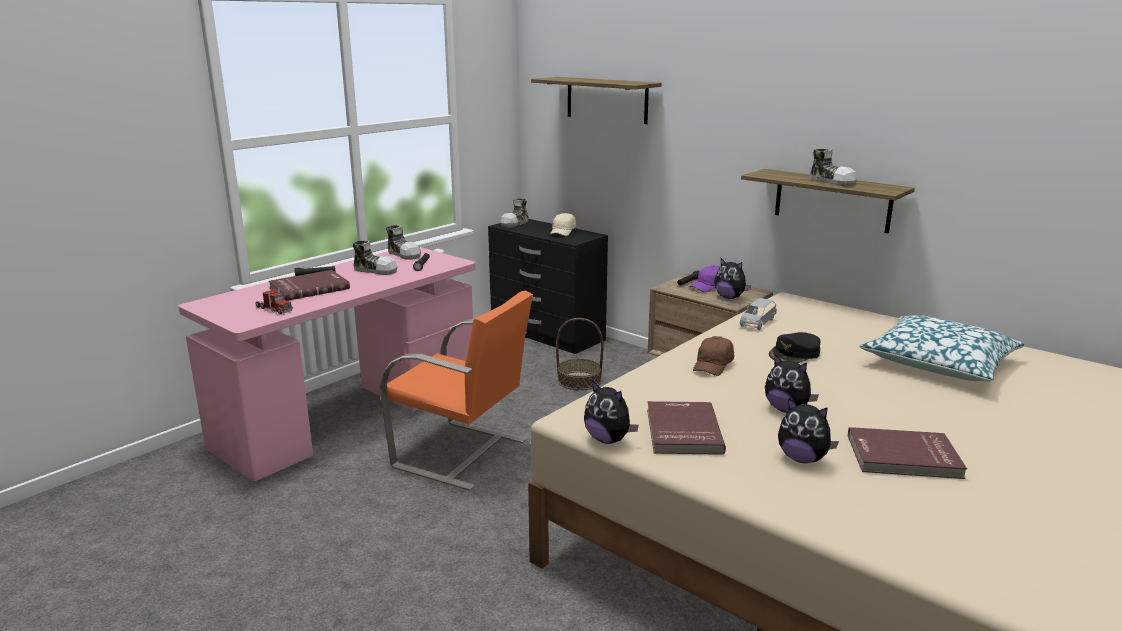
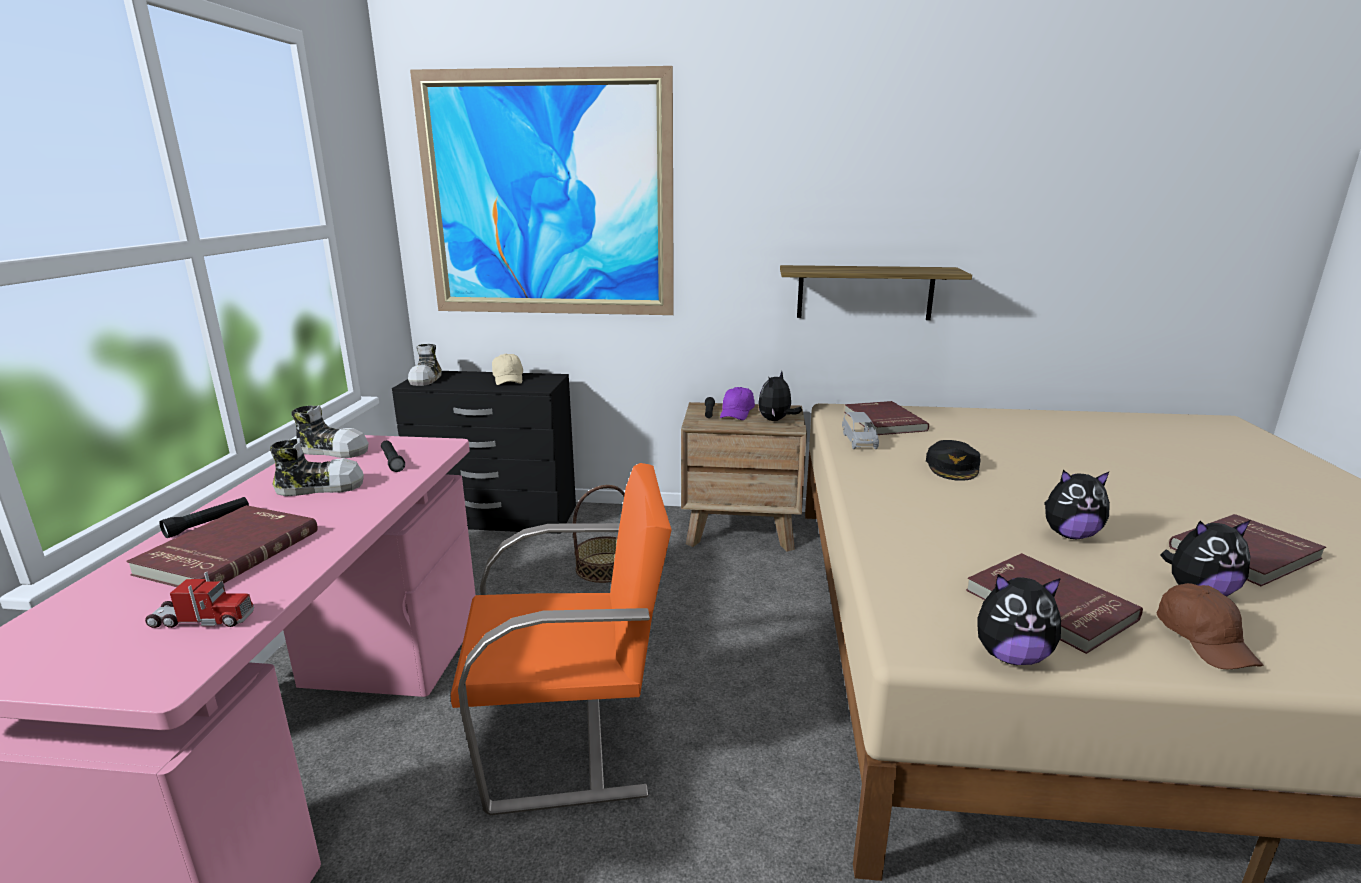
camera: 35 degrees left, 0 degrees up
(606, 100) = (547, 197): shelf -> picture
(713, 365) = (914, 504): brown cap -> brown cap (1204, 640)
(729, 297) = (776, 420): plush toy -> plush toy turned 120 degrees clockwise
(808, 314) = (883, 421): none -> red book
(832, 182) = (882, 269): shoe -> none
(939, 363) = (1063, 442): pillow -> none

